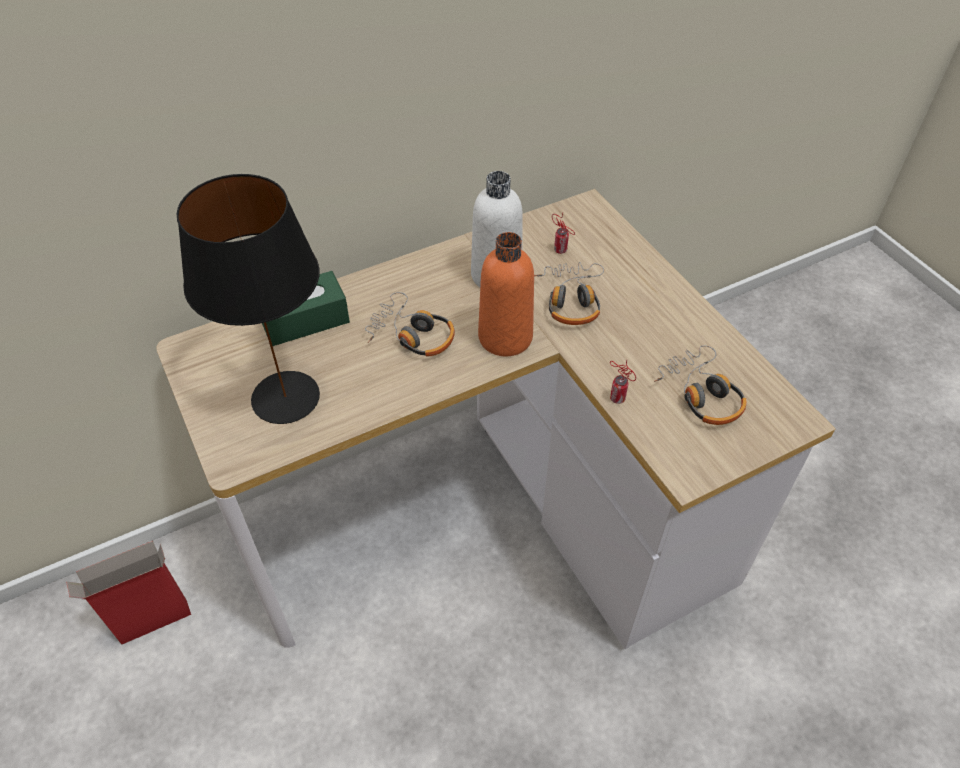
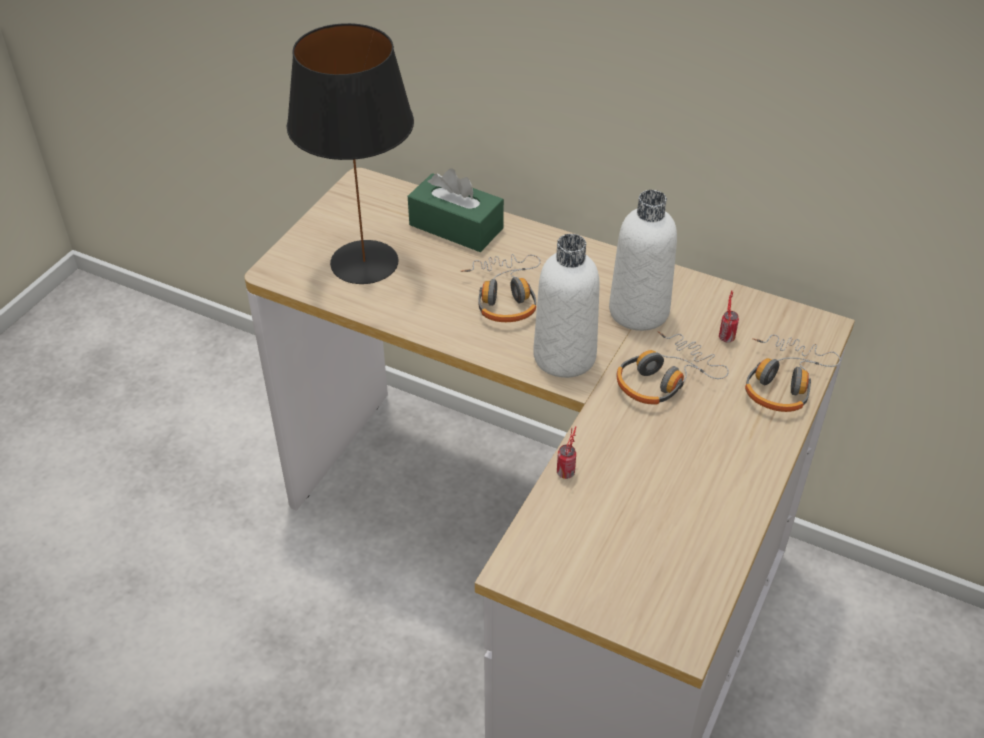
camera: 55 degrees right, 5 degrees down
(153, 623) = (249, 408): cardboard box -> none
(505, 337) = (564, 356): orange bottle -> white bottle
(701, 394) = (636, 537): headphones -> headphones (783, 381)

